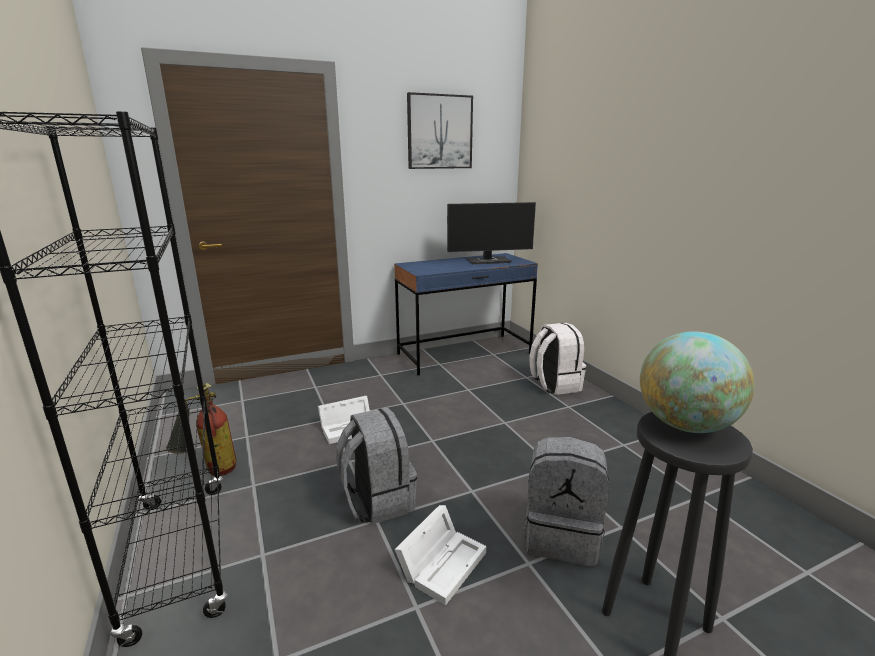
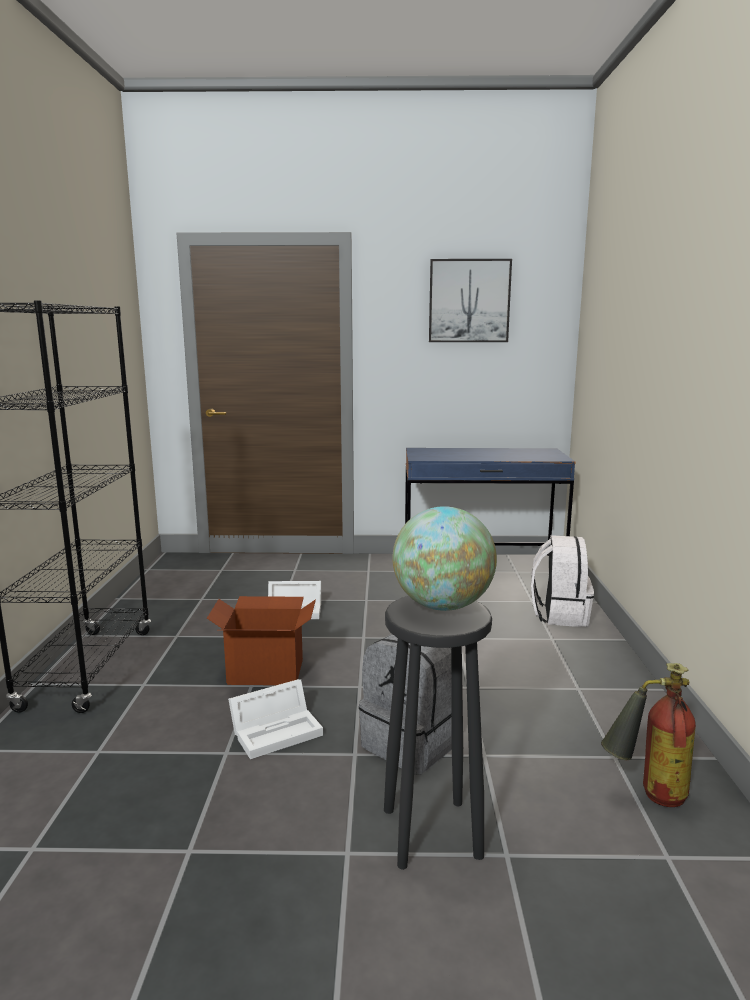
camera: 25 degrees right, 5 degrees down
(210, 472) = (151, 619): fire extinguisher -> fire extinguisher (646, 795)
(377, 500) = (265, 671): grey backpack -> cardboard box
(489, 261) = (517, 454): monitor -> none

